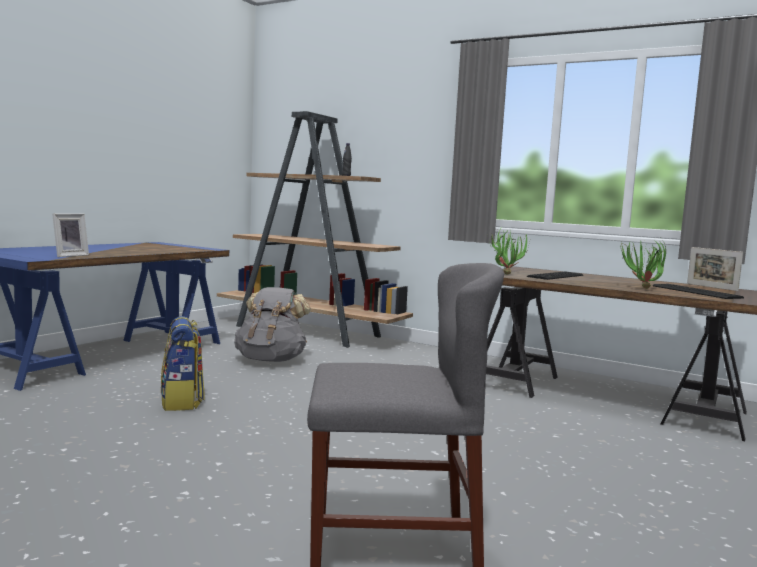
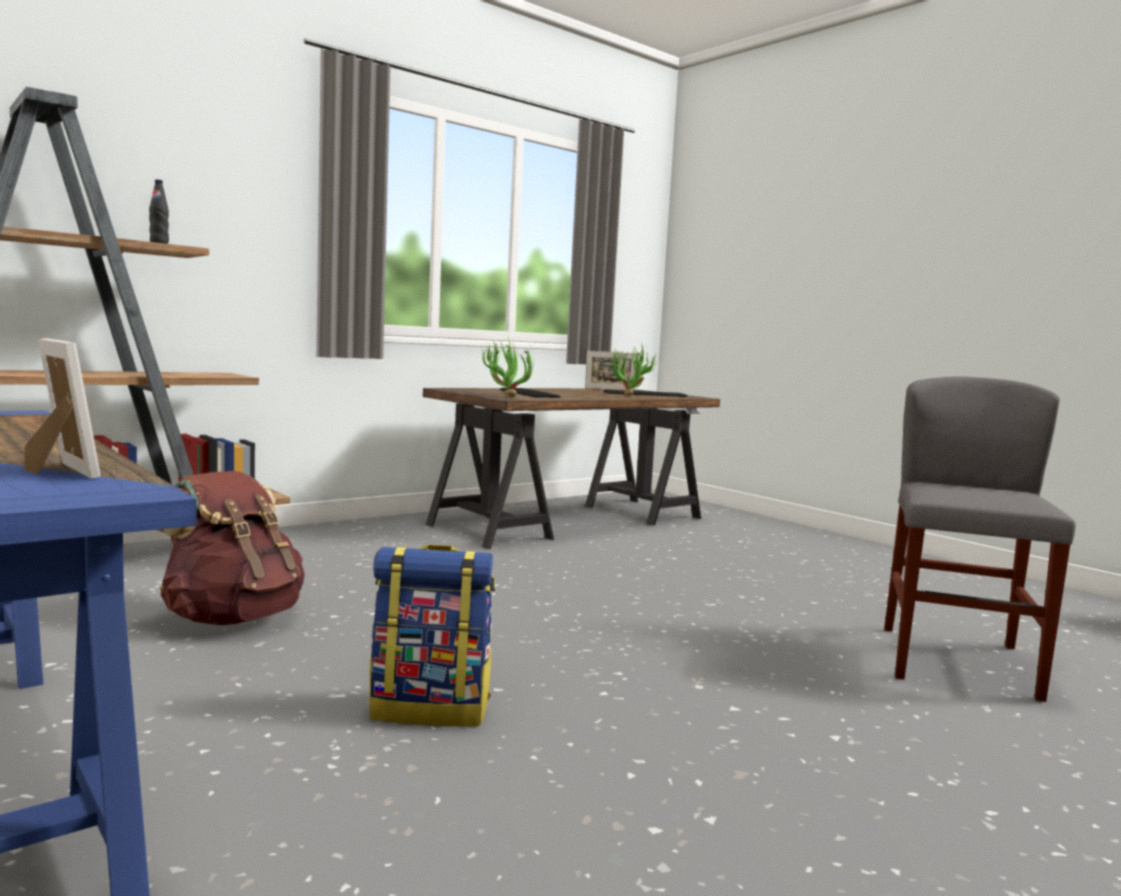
camera: 70 degrees left, 0 degrees up
(271, 360) = (231, 618): grey backpack -> brown backpack

